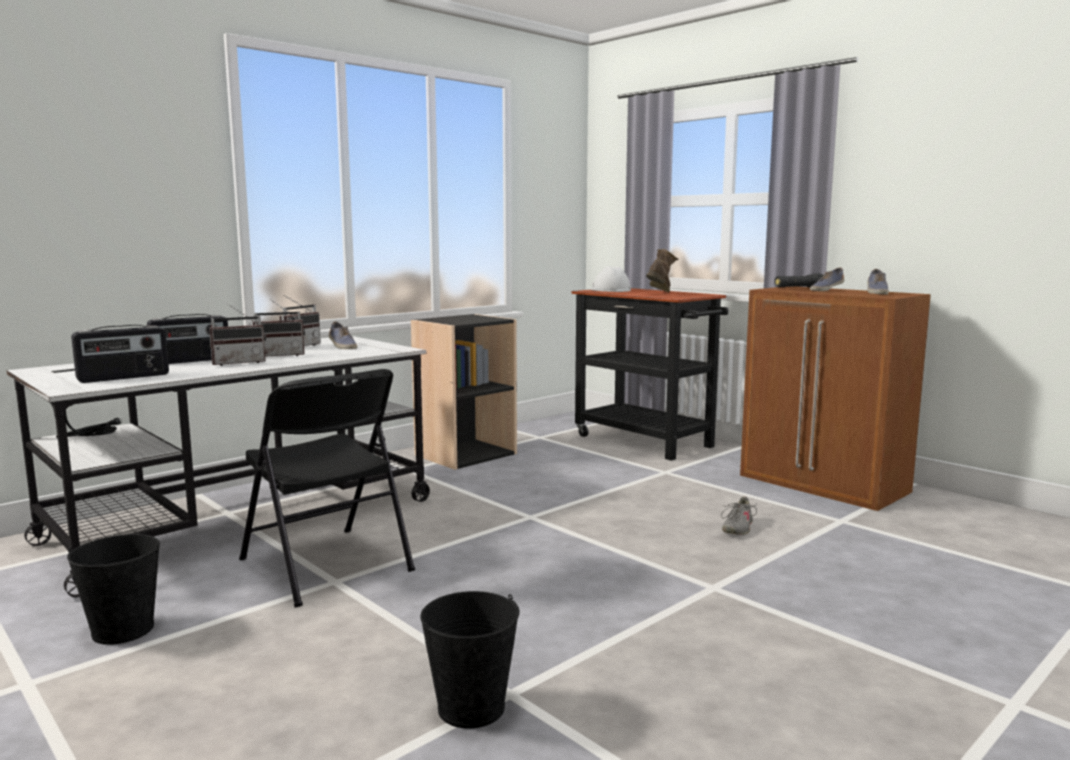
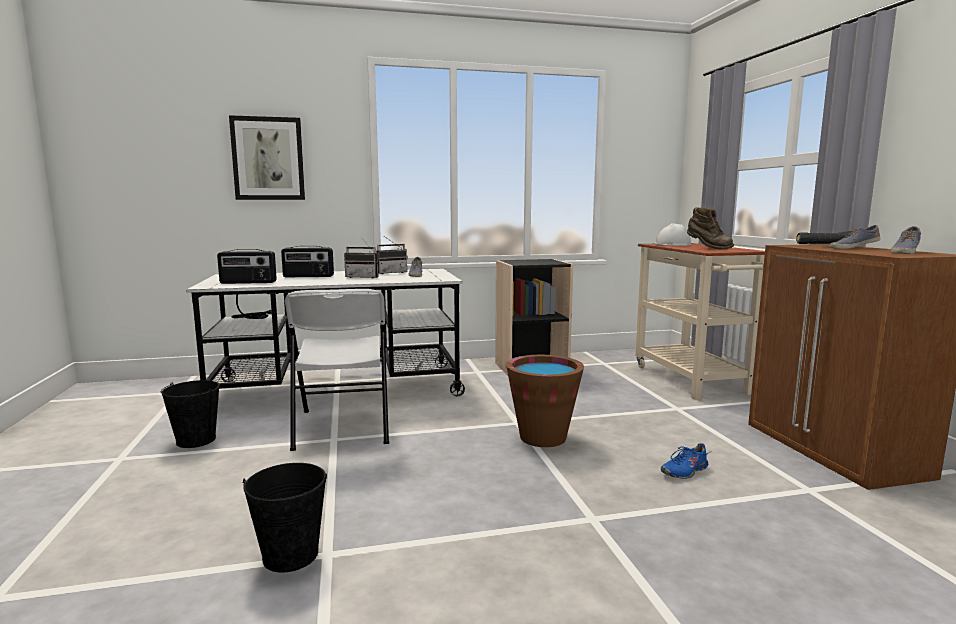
camera: 30 degrees right, 0 degrees up
(76, 179) = (268, 159): none -> picture
(239, 362) = (328, 279): radio -> none
(325, 565) = (343, 427): black chair -> white chair
(576, 526) = (542, 437): none -> brown bucket
(645, 441) = (691, 380): black cart -> beige cart
(659, 293) = (707, 248): brown boot -> brown boot turned 90 degrees clockwise
(737, 528) = (684, 471): grey shoe -> blue shoe

